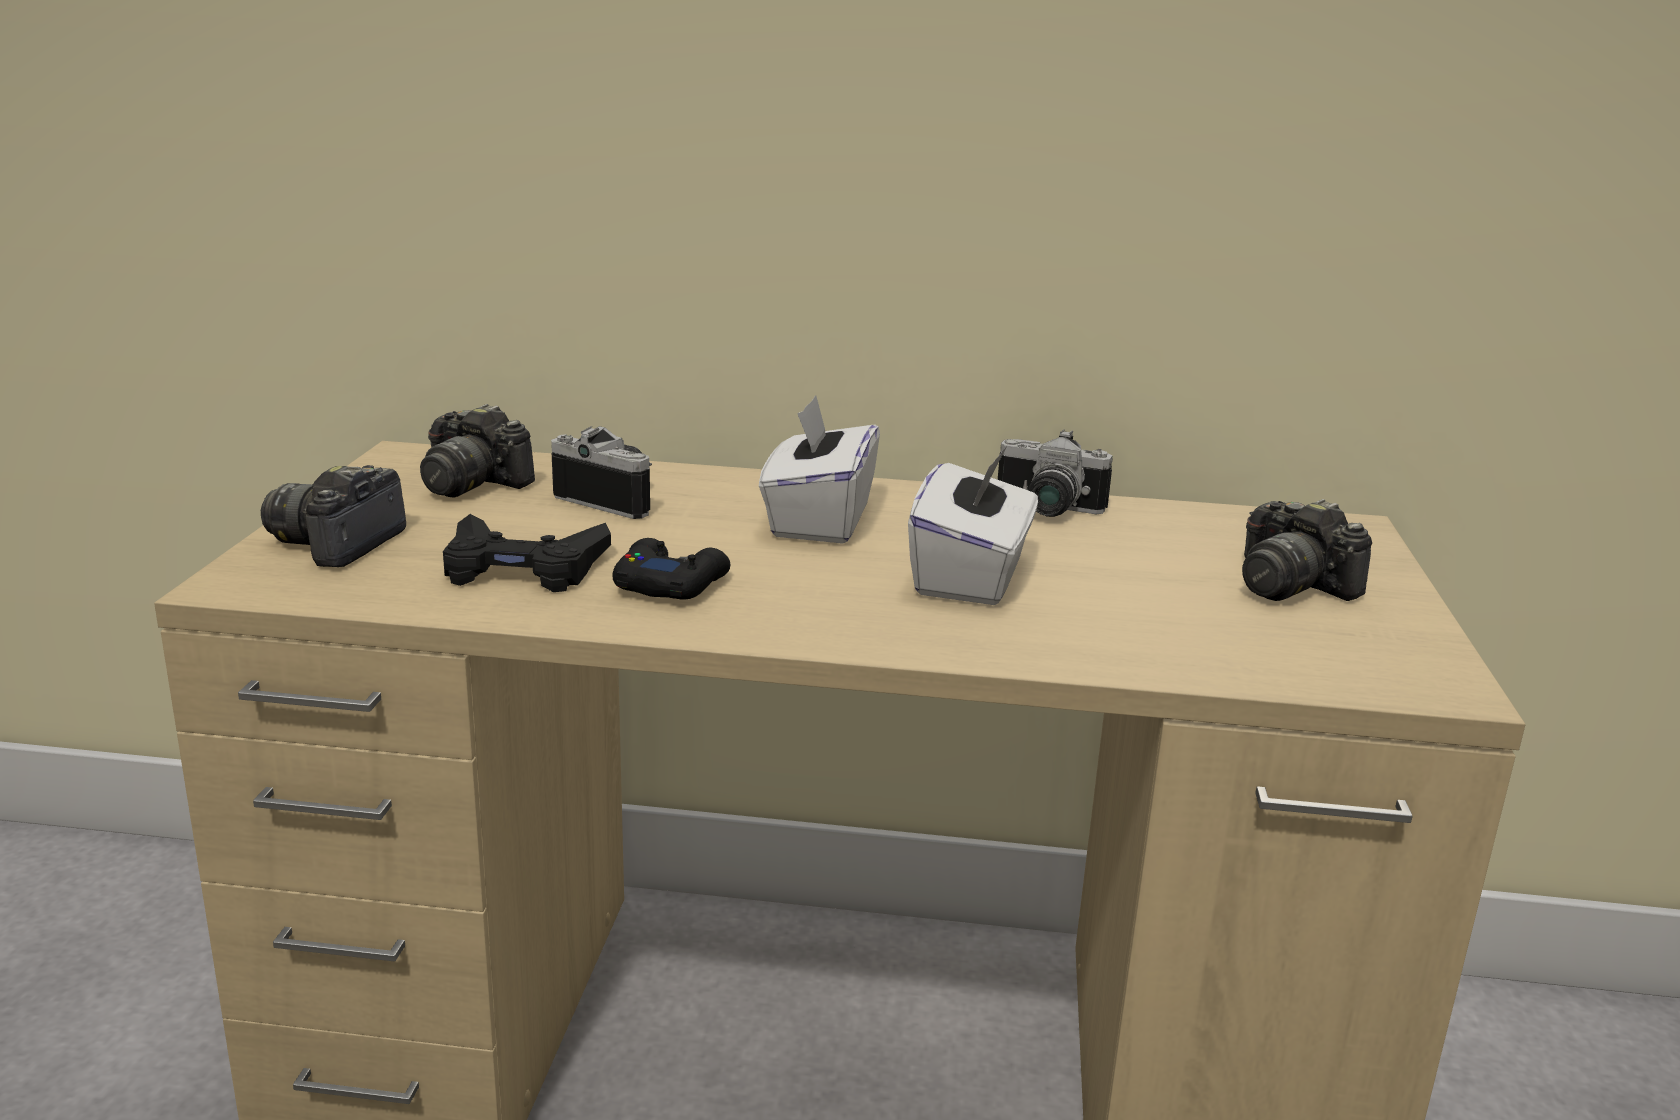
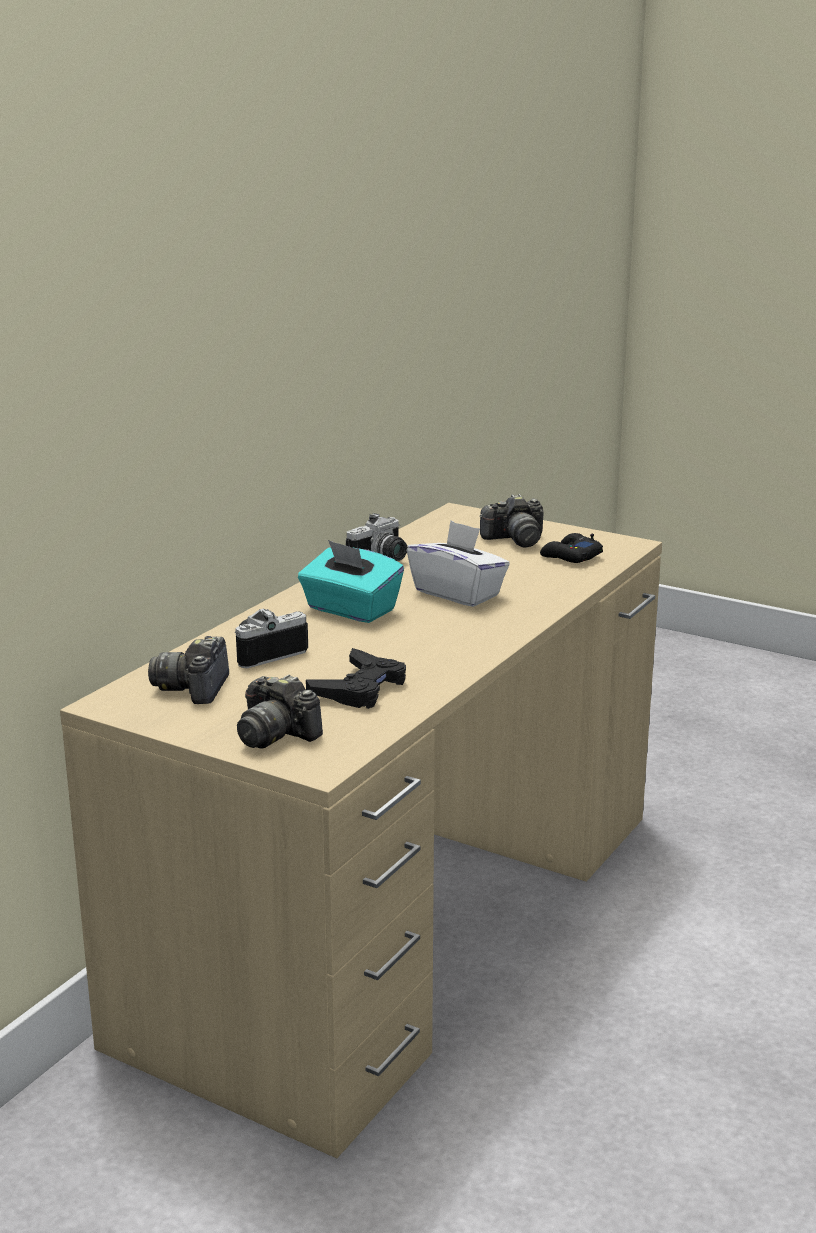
camera: 65 degrees left, 0 degrees up
(472, 483) = (195, 688): camera -> camera turned 135 degrees clockwise
(670, 583) = (413, 656): black game controller -> black game controller (570, 556)
(818, 520) = (350, 610): white tissue box -> turquoise tissue box

